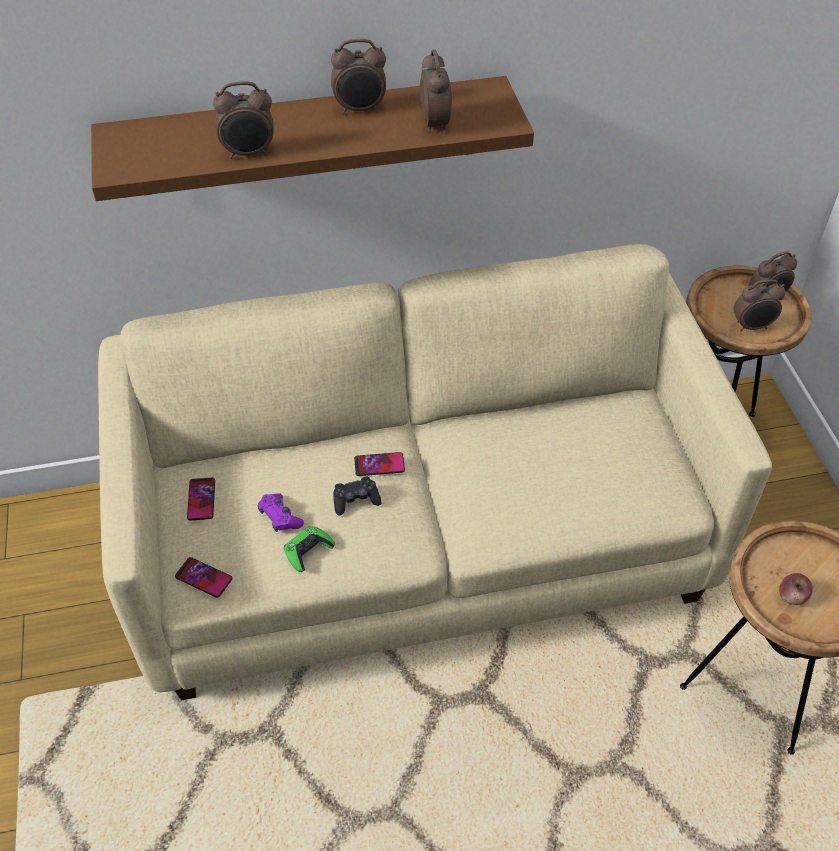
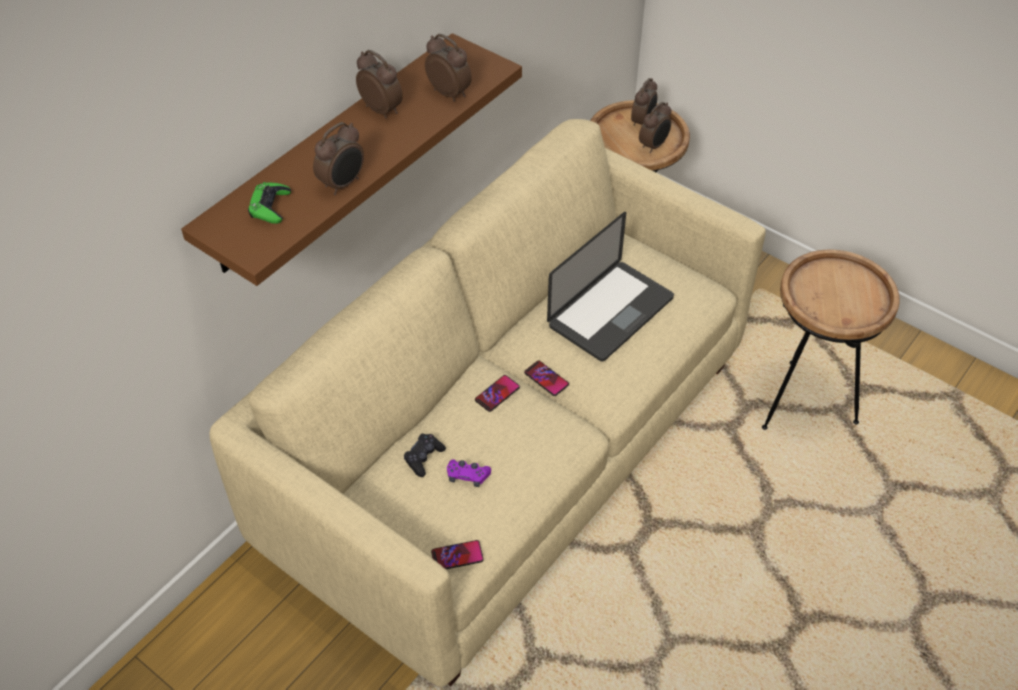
camera: 40 degrees left, 0 degrees up
(201, 499) = (394, 504): phone -> phone (546, 379)
(308, 551) = (513, 485): green game controller -> green game controller (270, 207)
(356, 500) = (508, 428): black game controller -> black game controller (424, 458)
(360, 110) = (382, 109): alarm clock -> alarm clock turned 90 degrees counterclockwise
(558, 459) = (610, 312): none -> laptop
(791, 596) = (837, 305): apple -> none

